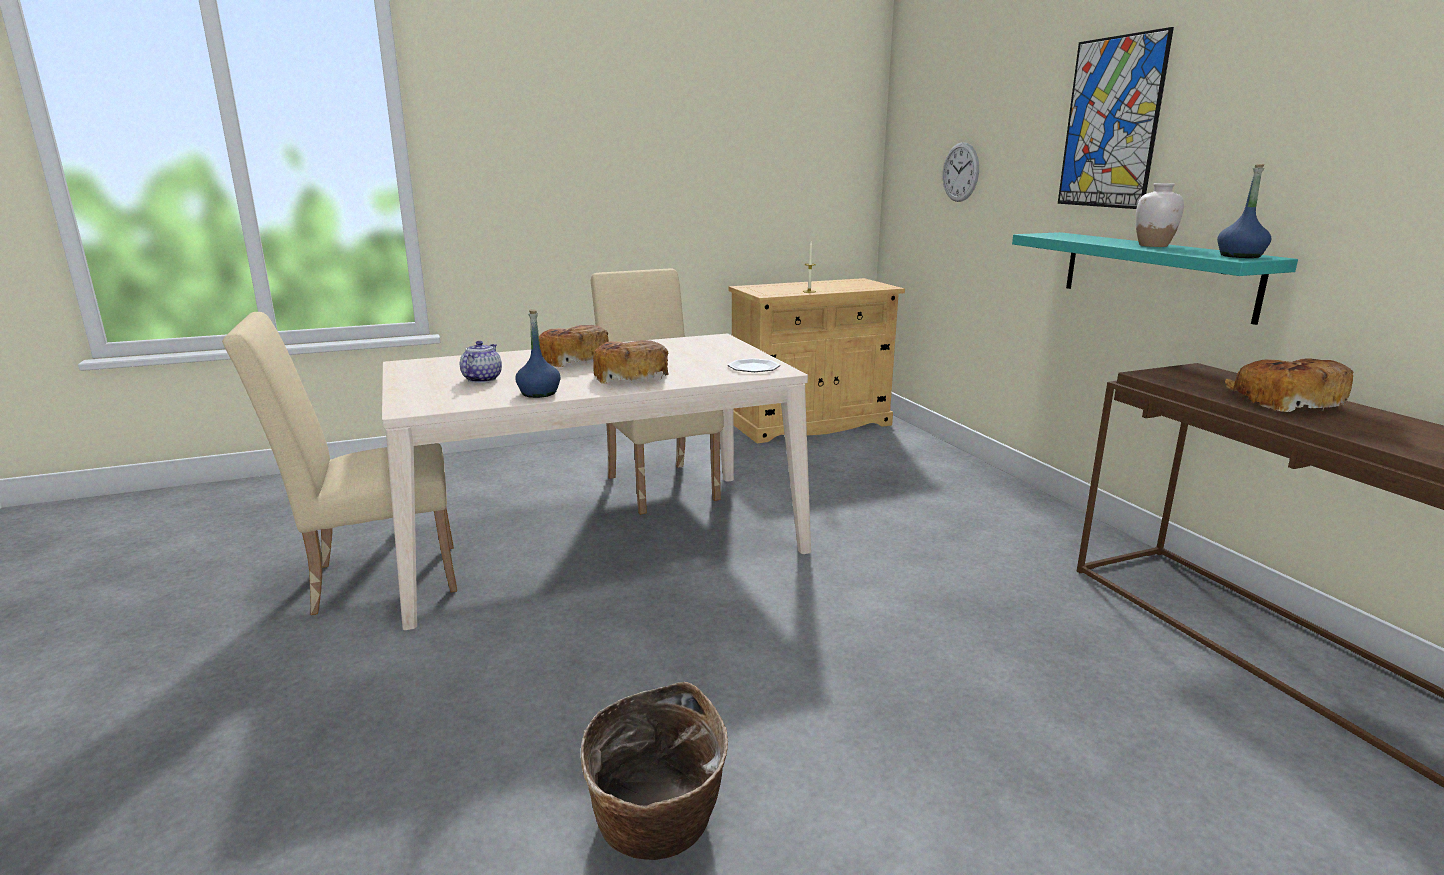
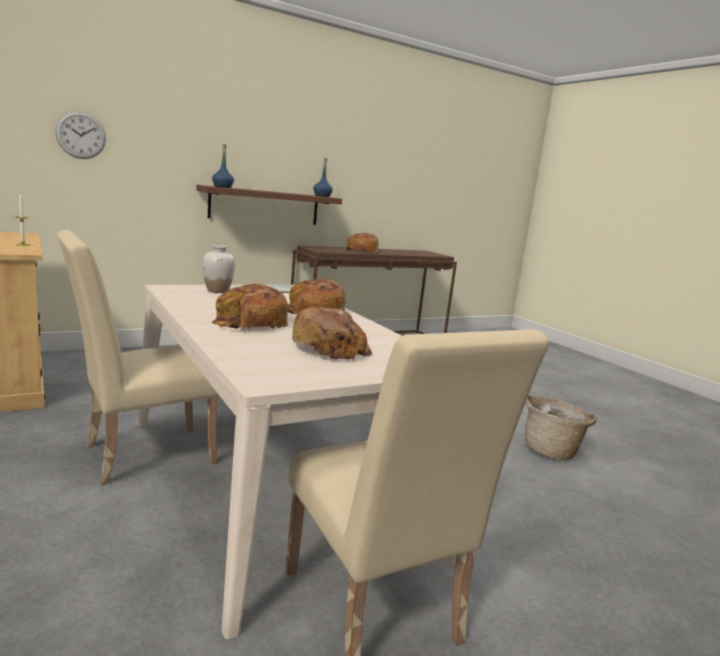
camera: 100 degrees left, 5 degrees down
(482, 379) = (332, 348): teapot -> bread
(539, 393) = (372, 332): blue bottle -> blue bottle (222, 187)
(1111, 123) = (225, 123): picture -> none
(1153, 245) = (279, 192): white vase -> white vase (218, 291)
(1156, 274) = (265, 206): turquoise shelf -> brown shelf

